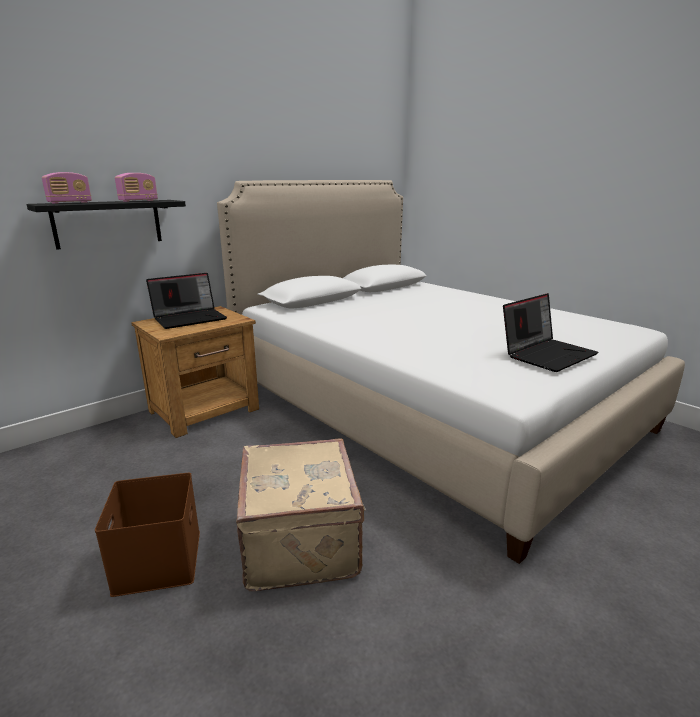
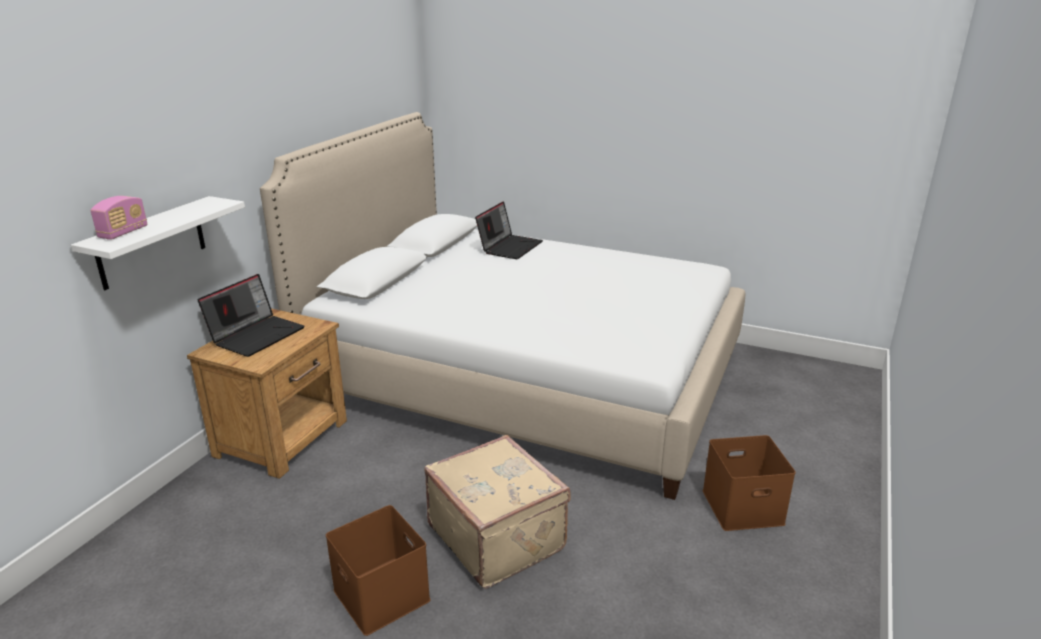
camera: 25 degrees left, 5 degrees up
(108, 223) = (151, 243): black shelf -> white shelf
(138, 201) = (190, 211): radio -> none
(547, 354) = (654, 315): laptop -> laptop (509, 247)
(606, 603) = (741, 508): none -> brown storage box

